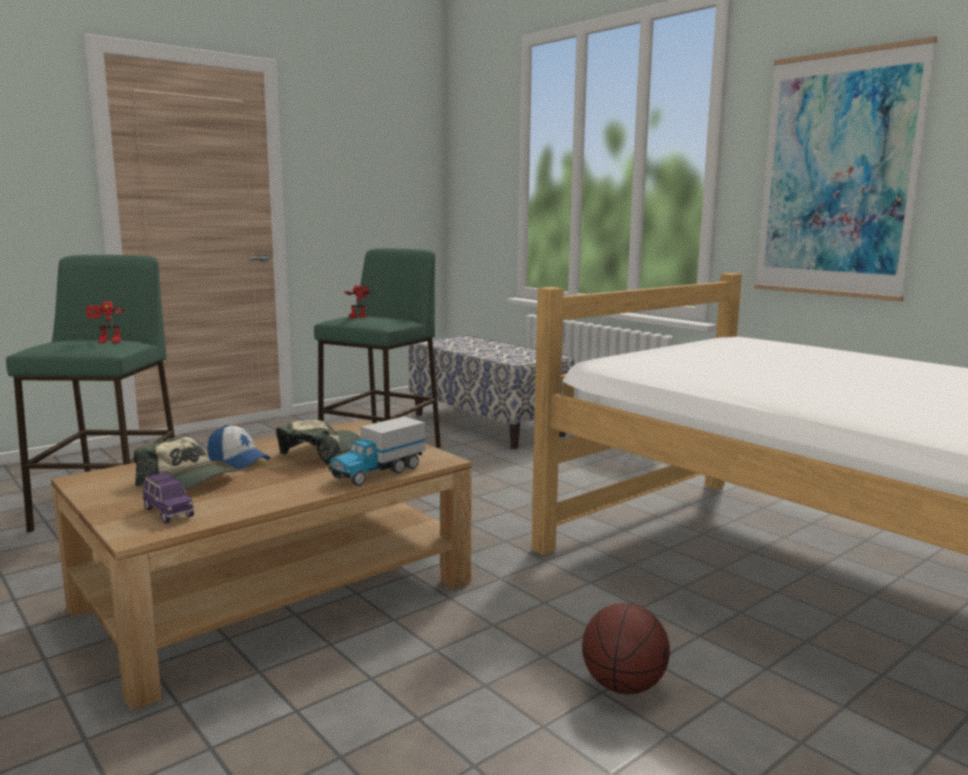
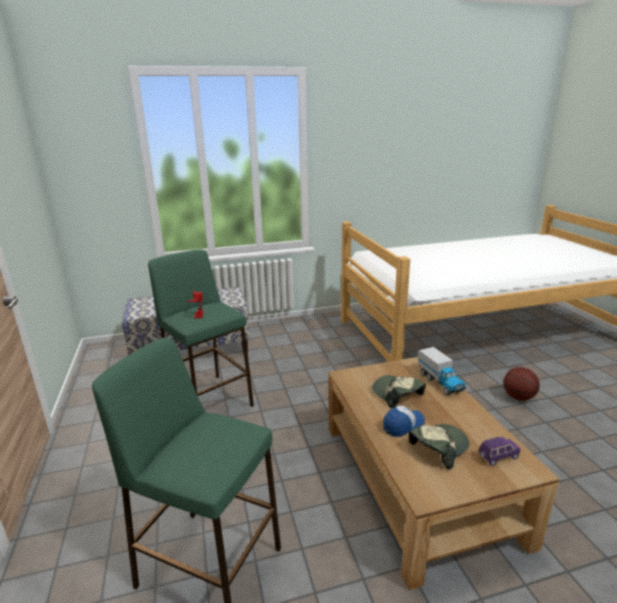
camera: 65 degrees left, 10 degrees up
(107, 342) = (222, 429): toy robot -> none
(837, 176) = (368, 169): picture -> none

